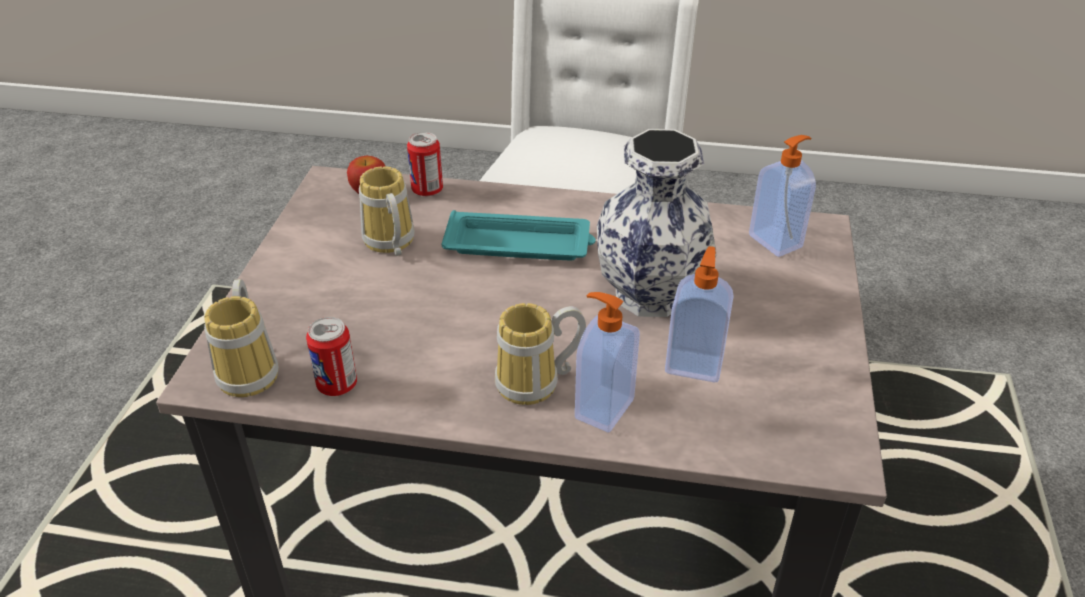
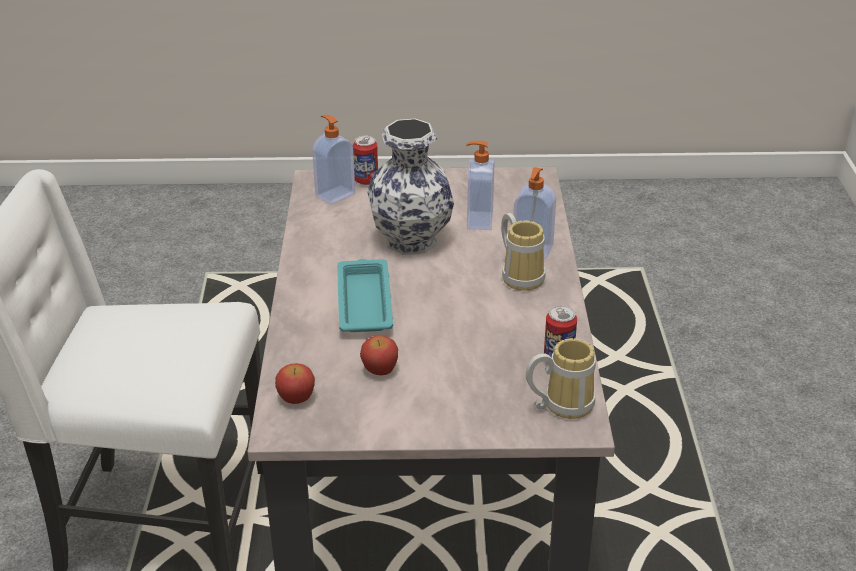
camera: 100 degrees left, 5 degrees down
(388, 244) = (380, 369): mug -> apple
(427, 190) = (289, 363): can -> can (366, 181)

